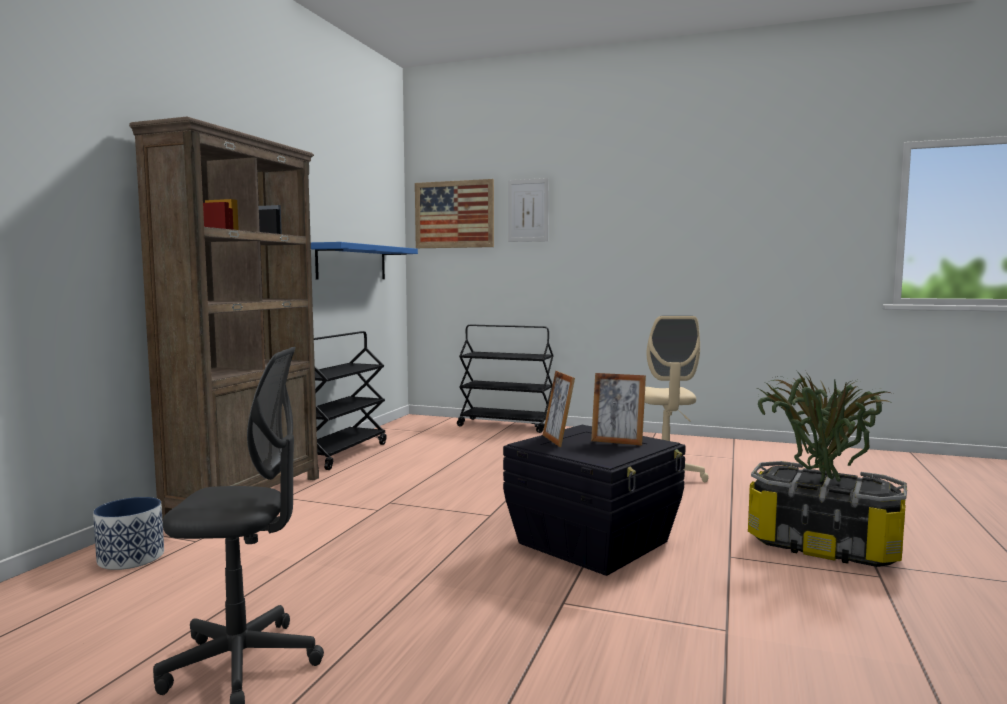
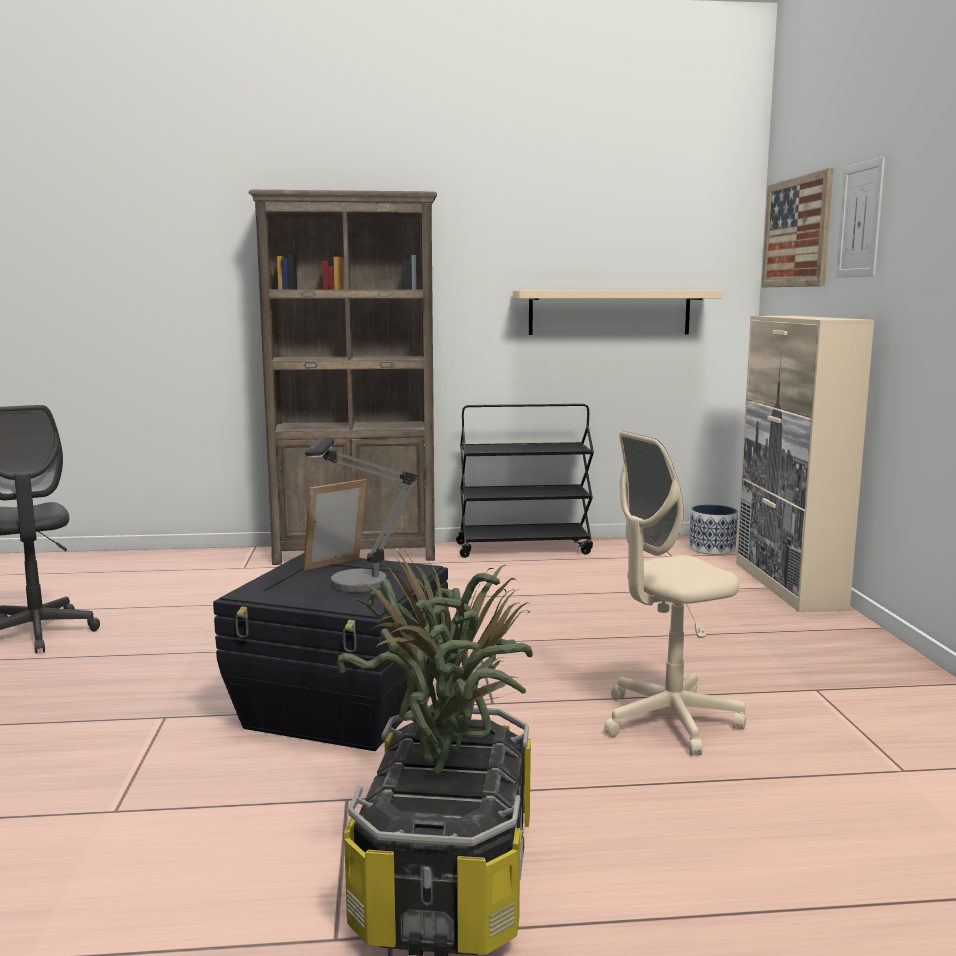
camera: 65 degrees right, 5 degrees up
(131, 558) = (202, 562): planter -> planter (712, 549)
(352, 262) = (609, 312): blue shelf -> beige shelf
(506, 425) = (788, 585): black cart -> beige cabinet
(617, 441) = (353, 588): picture frame -> table lamp

